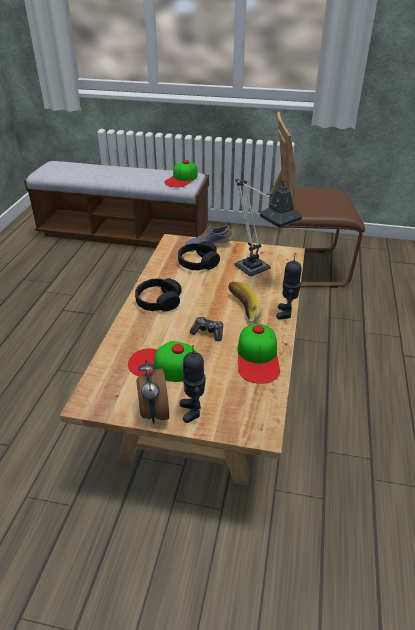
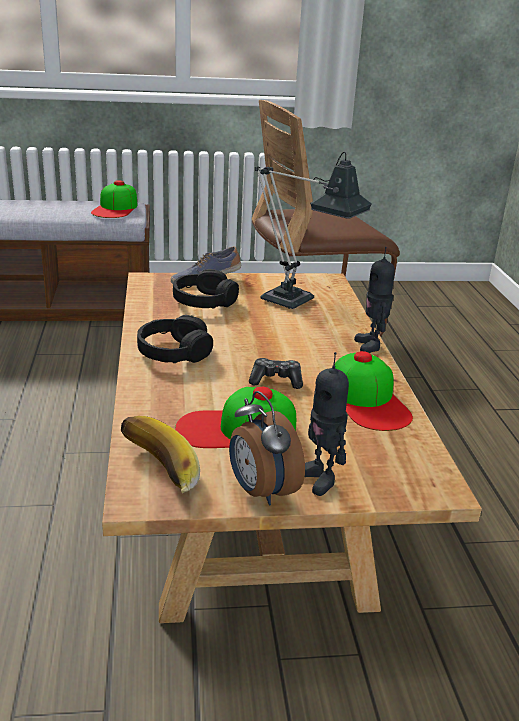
camera: 20 degrees left, 10 degrees down
(241, 309) = (305, 348): banana -> banana (155, 471)

